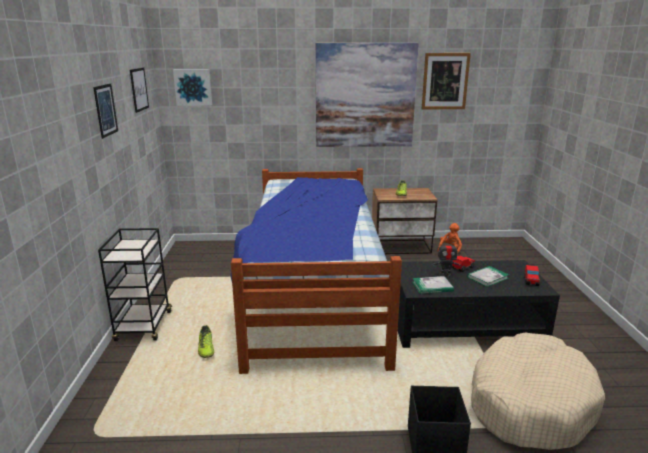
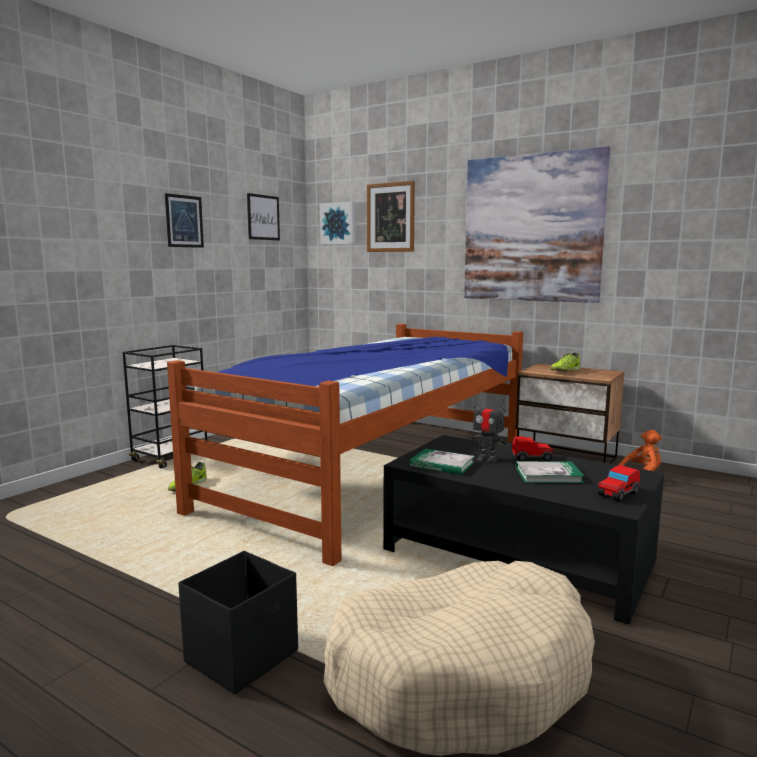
camera: 35 degrees right, 10 degrees down
(445, 81) = (655, 202): picture -> picture (390, 217)

